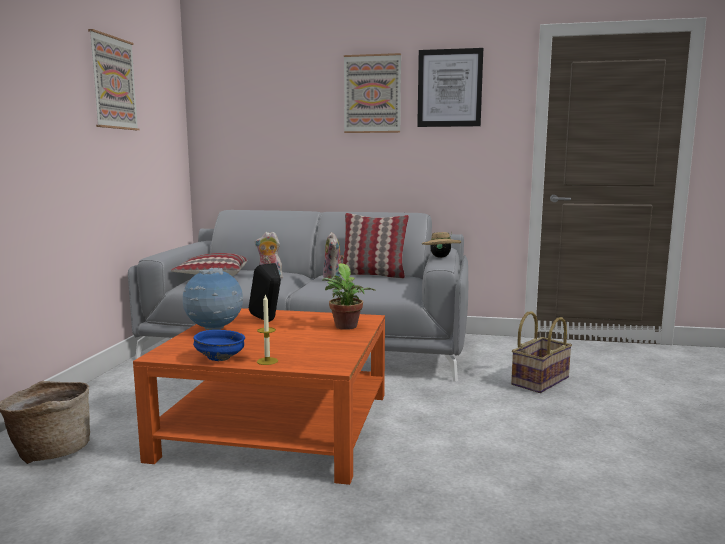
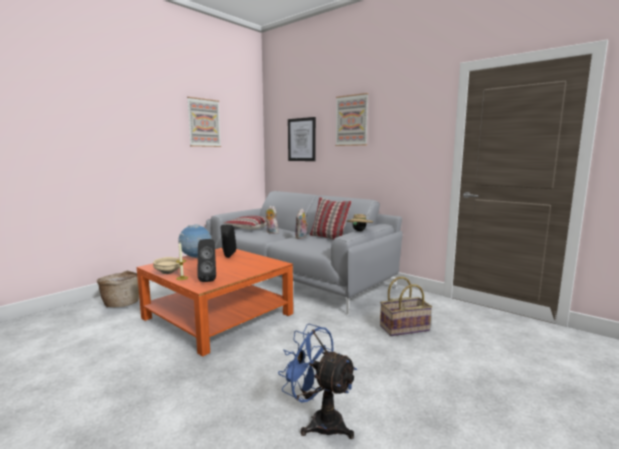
camera: 30 degrees right, 0 degrees up
(221, 358) = (168, 272): blue bowl -> beige bowl
(315, 355) = (208, 279): none -> black speaker
(346, 327) = (256, 267): potted plant -> none
(449, 88) = (397, 114): picture -> picture (301, 139)
(616, 506) = (319, 421): none -> blue fan

